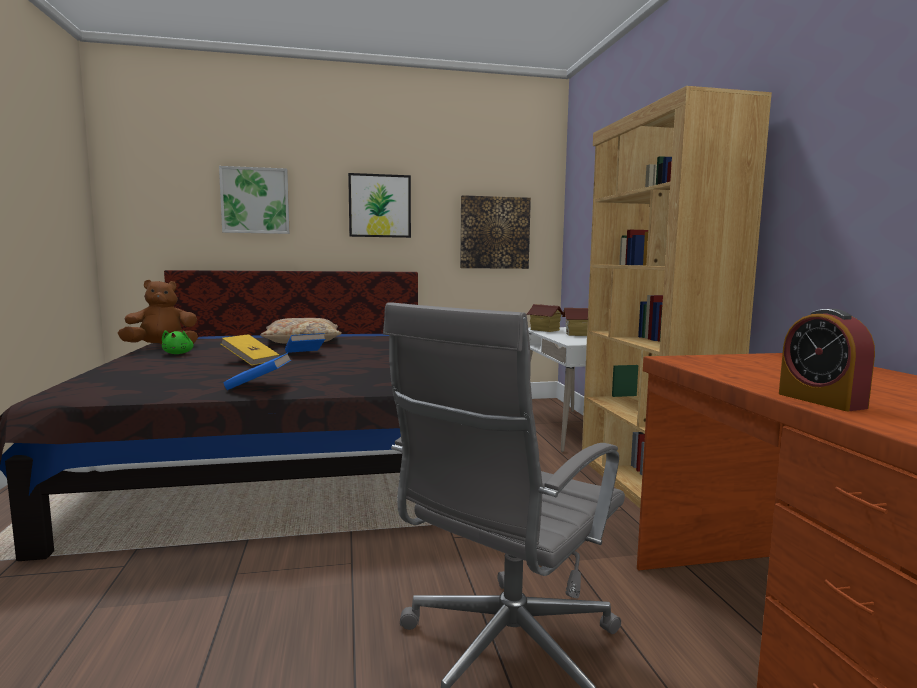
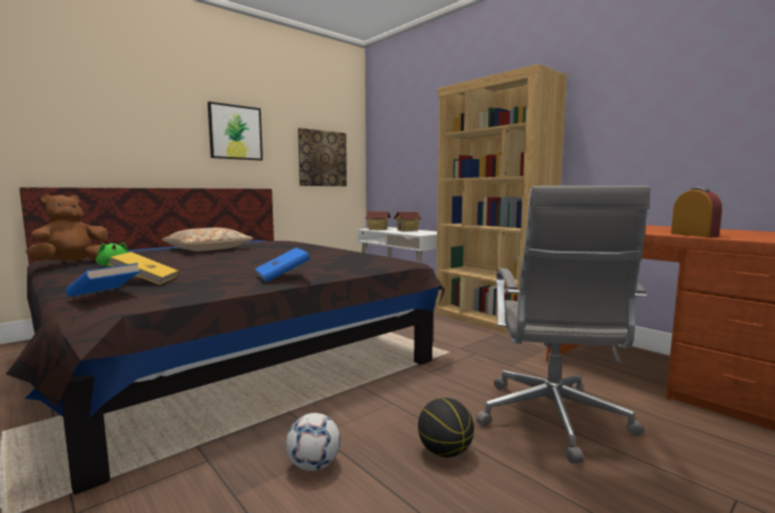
camera: 30 degrees left, 0 degrees up
(186, 604) = (314, 465): none -> football
(251, 361) = (212, 264): yellow book -> yellow book (146, 281)
(255, 200) = (118, 120): picture -> none
(304, 354) = (243, 256): blue book -> blue book (104, 295)
(315, 642) = (444, 452): none -> basketball
(821, 401) = (694, 235): alarm clock -> alarm clock turned 150 degrees counterclockwise

